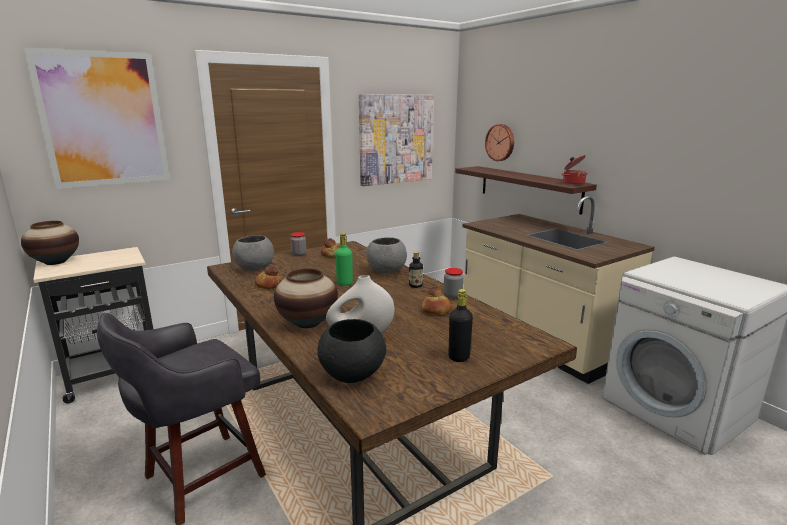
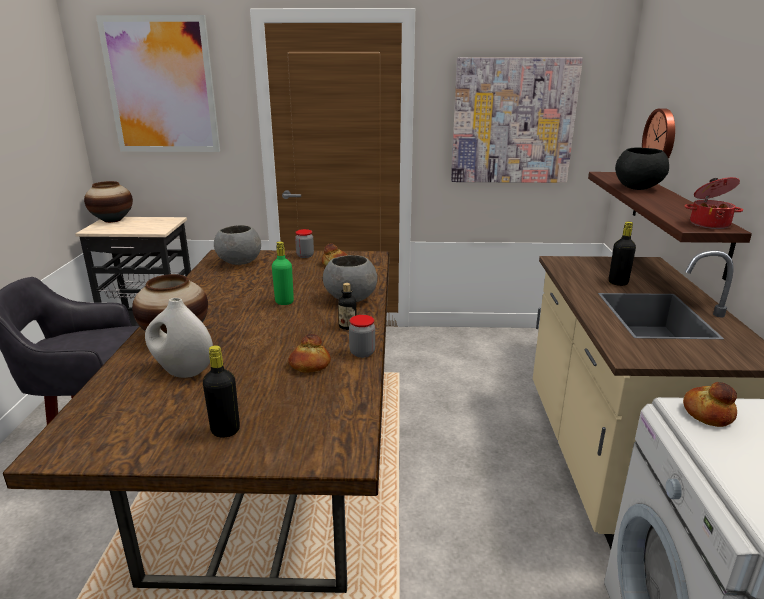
camera: 35 degrees right, 5 degrees up
(269, 285) = (220, 283): bread -> bread (708, 413)
(352, 375) = (109, 406): black bowl -> black bowl (638, 188)
(525, 228) = (618, 283): none -> black bottle

